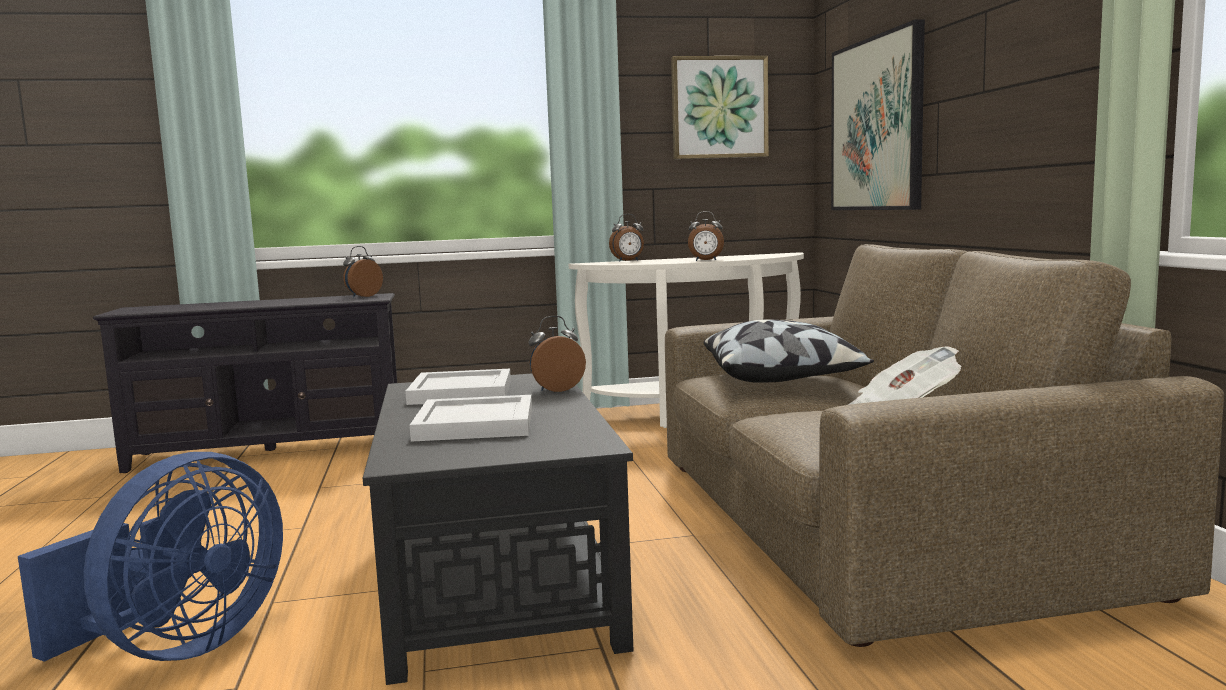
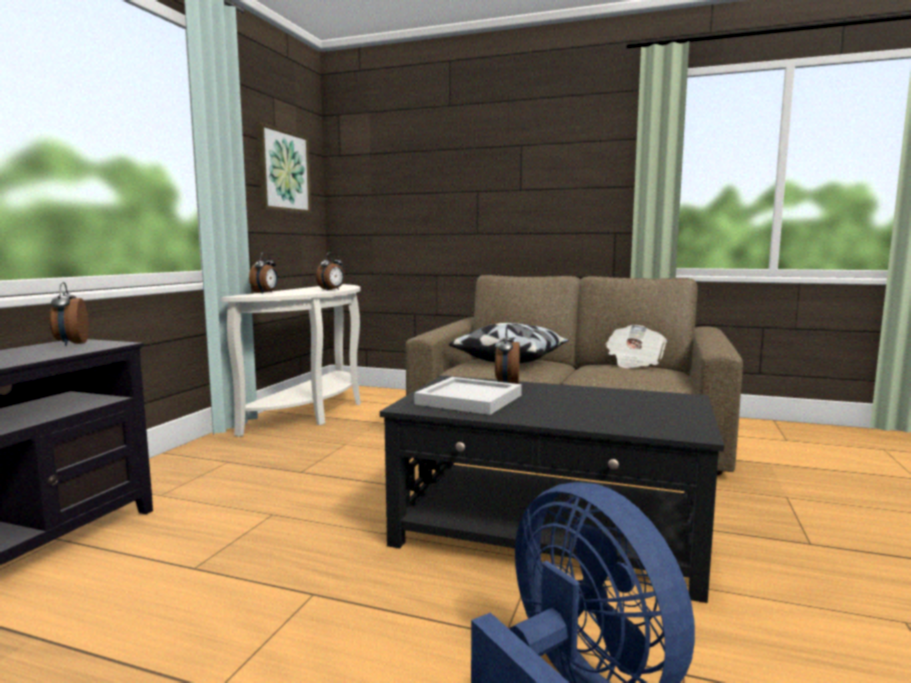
camera: 60 degrees left, 0 degrees up
(477, 424) = (594, 408): white tray -> none
(877, 125) = (413, 199): picture -> none

